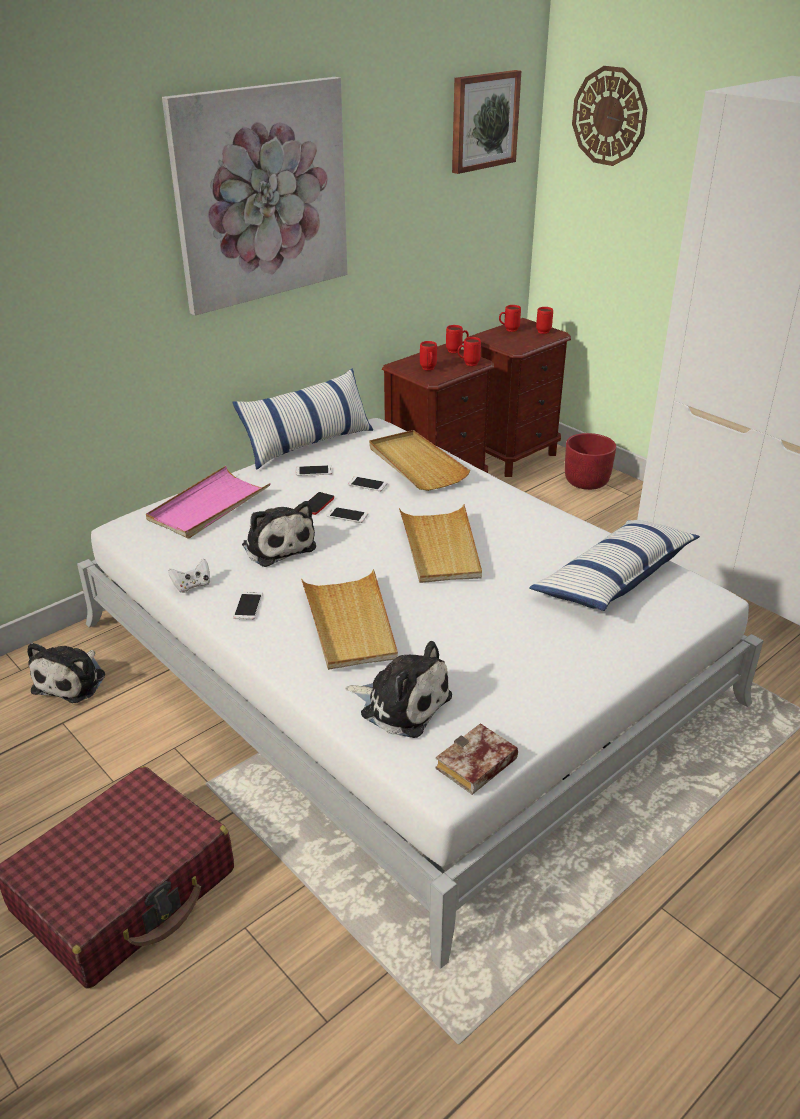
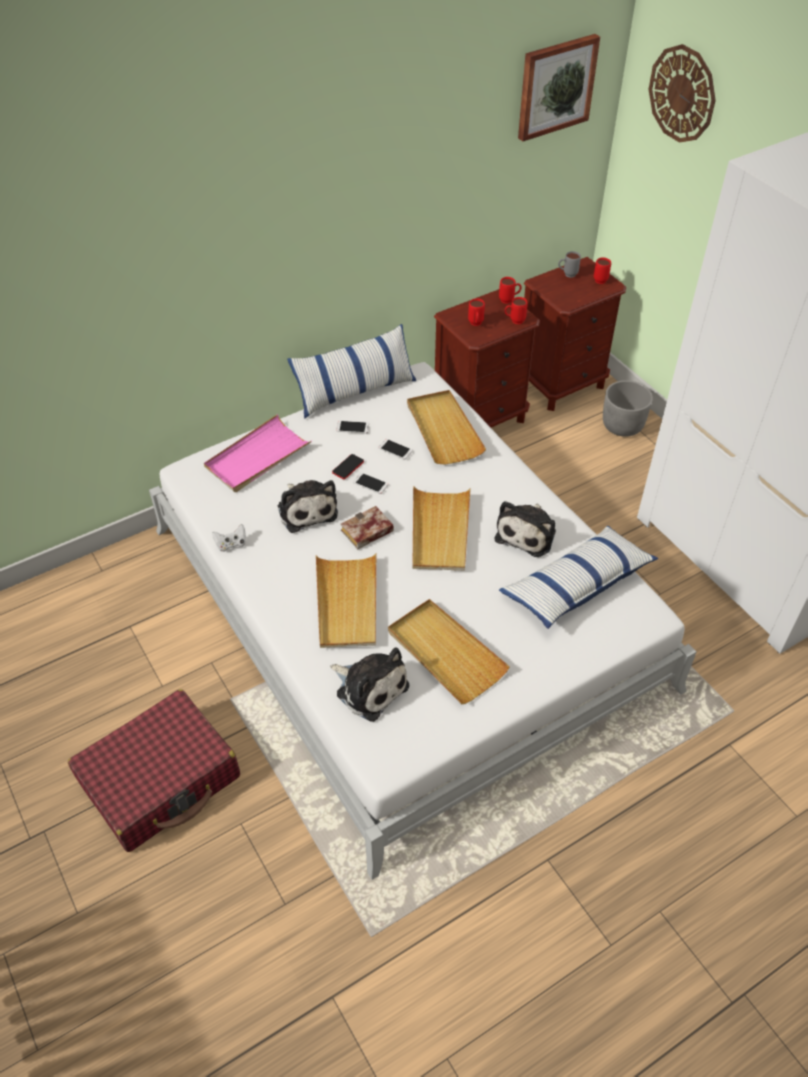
camera: 10 degrees right, 15 degrees up
(72, 681) = (141, 587): plush toy -> plush toy (527, 533)
(248, 606) = (271, 572): phone -> none
(261, 194) = (320, 187): picture -> none
(476, 767) = (410, 754): book -> book (366, 533)
(485, 657) = (445, 653): none -> beige tray
(508, 330) = (567, 275): red mug -> grey mug
(586, 481) = (622, 425): red planter -> grey planter

